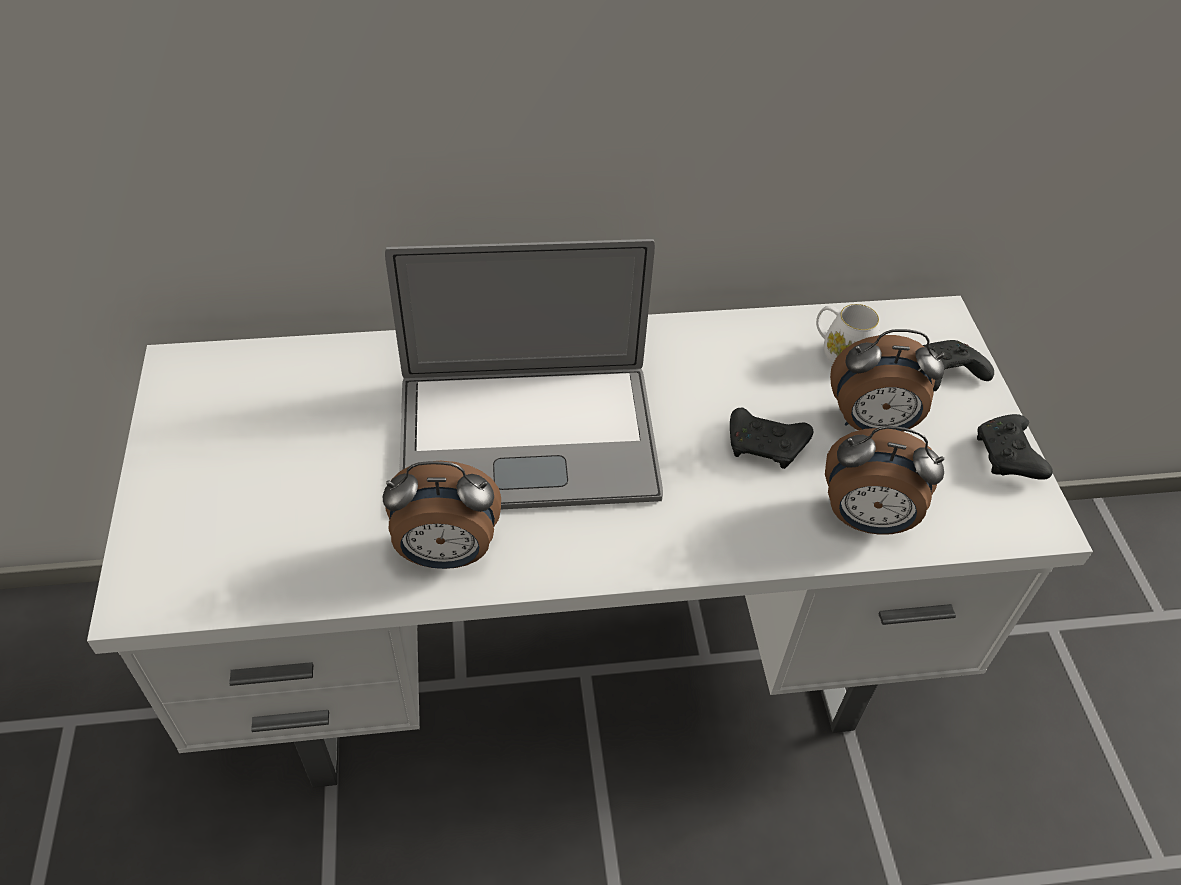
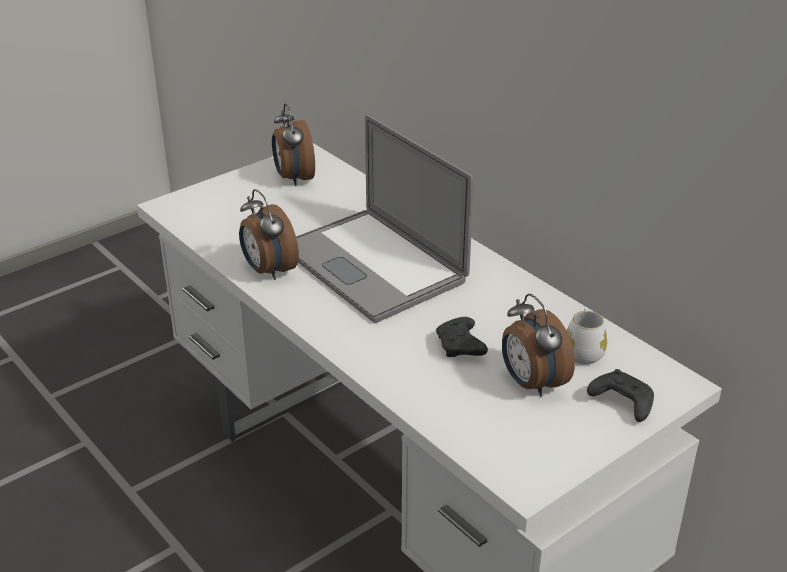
camera: 60 degrees right, 15 degrees down
(866, 520) = (442, 405): alarm clock -> alarm clock (293, 178)
(1008, 458) = (572, 454): black game controller -> none

